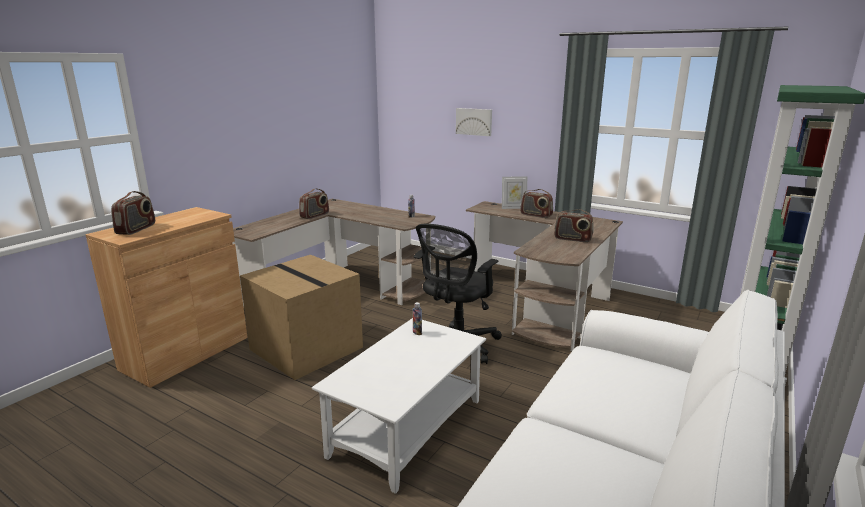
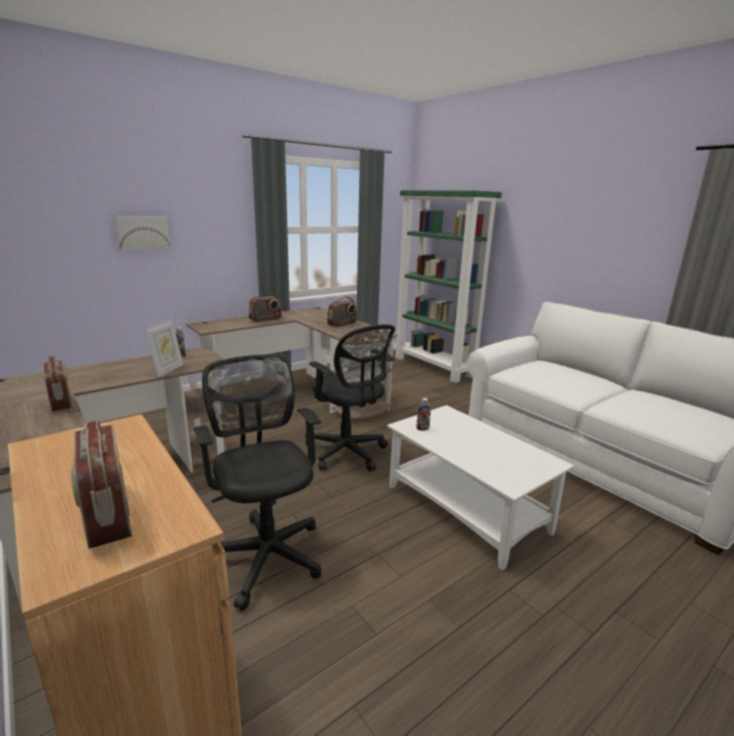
camera: 70 degrees left, 0 degrees up
(136, 229) = (107, 514): radio -> radio turned 150 degrees counterclockwise
(308, 348) = (266, 552): cardboard box -> black office chair
(513, 208) = (230, 320): picture frame -> picture frame (167, 370)

